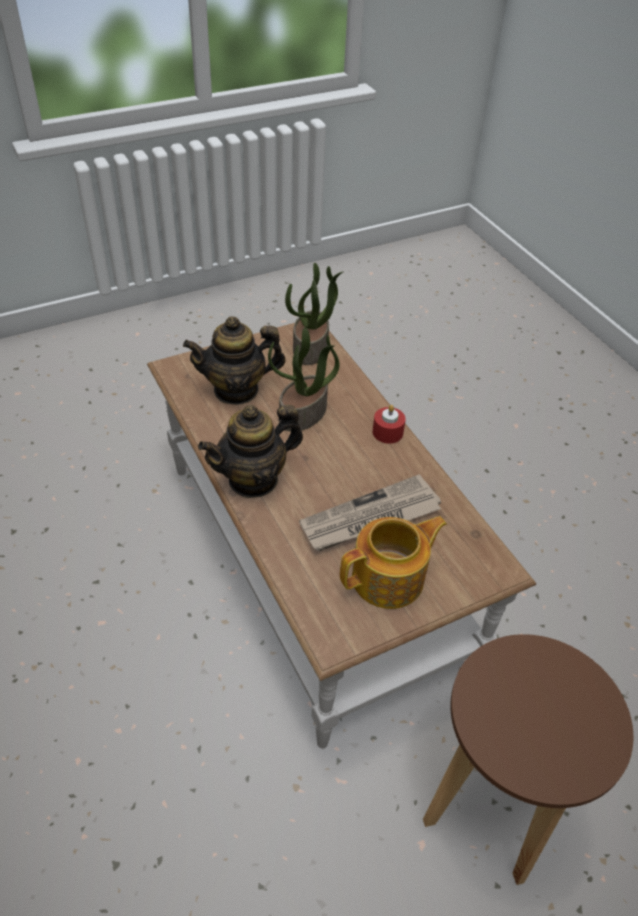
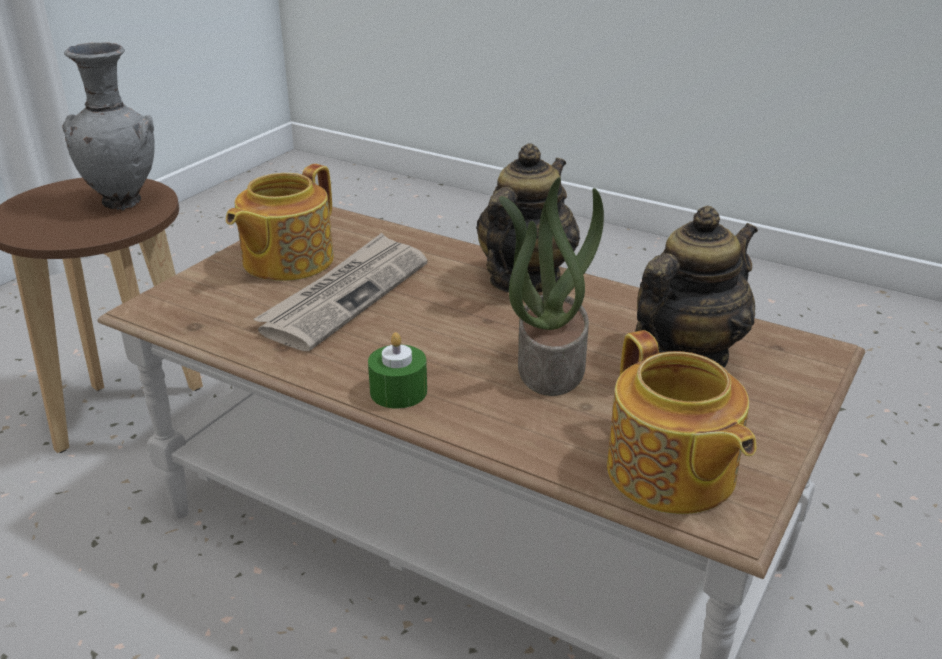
camera: 150 degrees right, 15 degrees down
(311, 348) = (670, 474): potted plant -> teapot
(387, 432) = (398, 391): red candle -> green candle
(502, 705) = (125, 202): none -> grey vase

